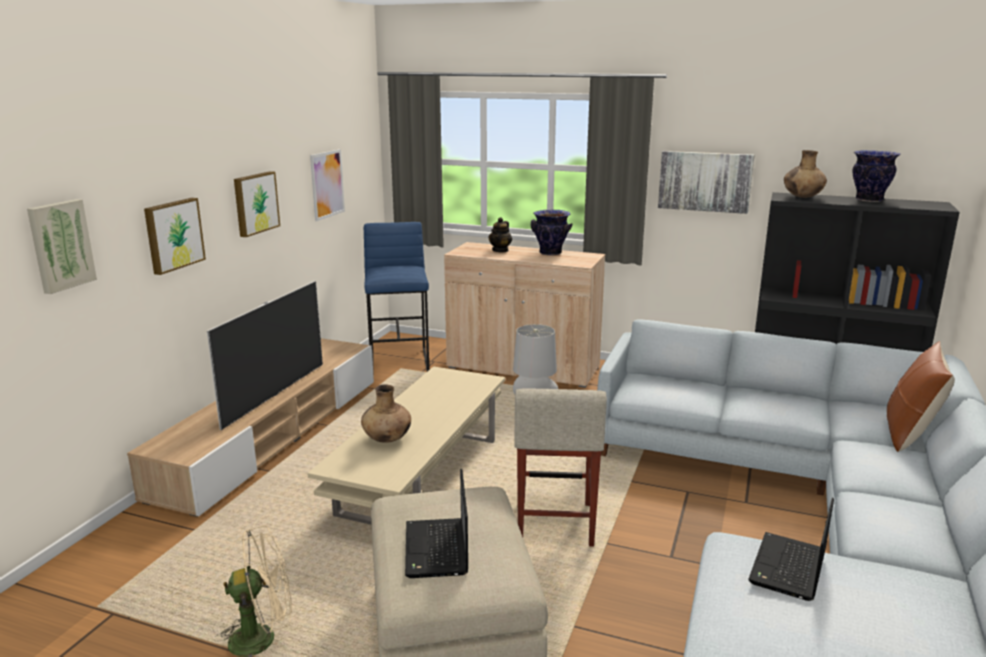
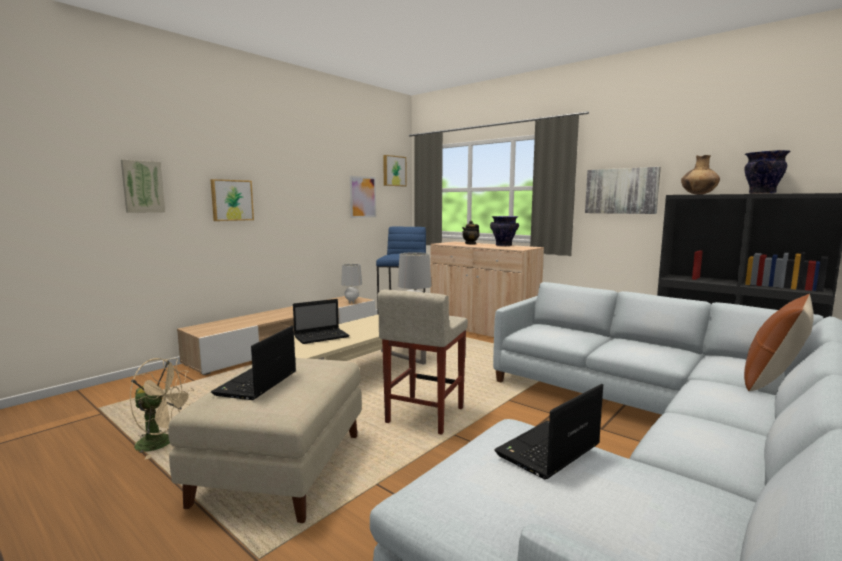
camera: 20 degrees right, 10 degrees down
(255, 203) = (300, 195): picture -> picture (393, 171)
(275, 395) = (289, 314): television -> none
(342, 355) = (352, 302): none -> grey table lamp
(387, 439) = (322, 336): brown vase -> laptop

